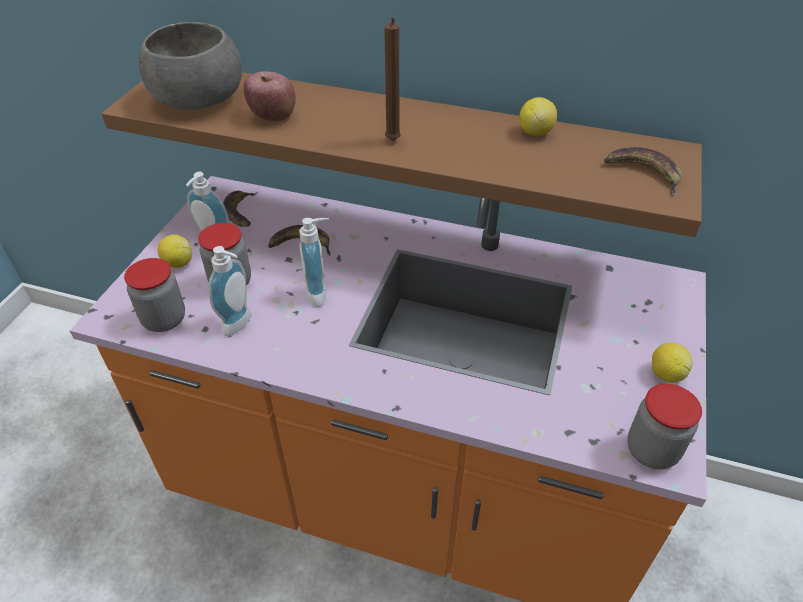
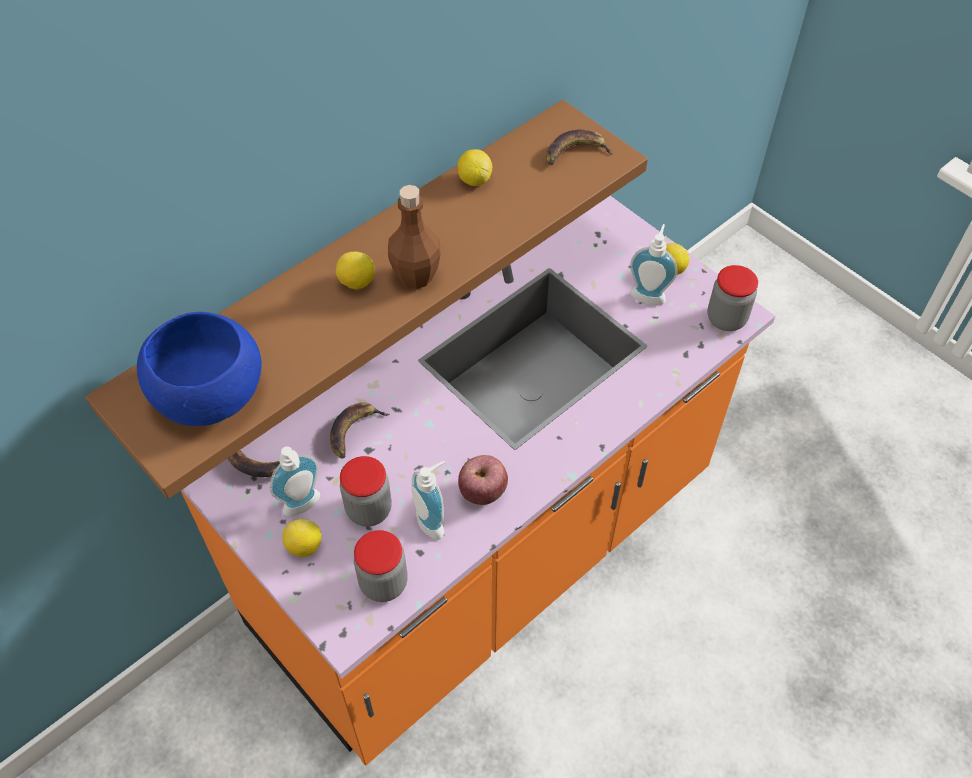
camera: 60 degrees left, 10 degrees up
(197, 99) = (209, 394): grey bowl -> blue bowl
(273, 116) = (299, 344): apple -> apple (483, 492)
(321, 293) = (436, 443): soap dispenser -> soap dispenser (649, 294)
(358, 118) = (356, 282): none -> lemon
(392, 142) = (416, 276): brown candle -> brown bottle

